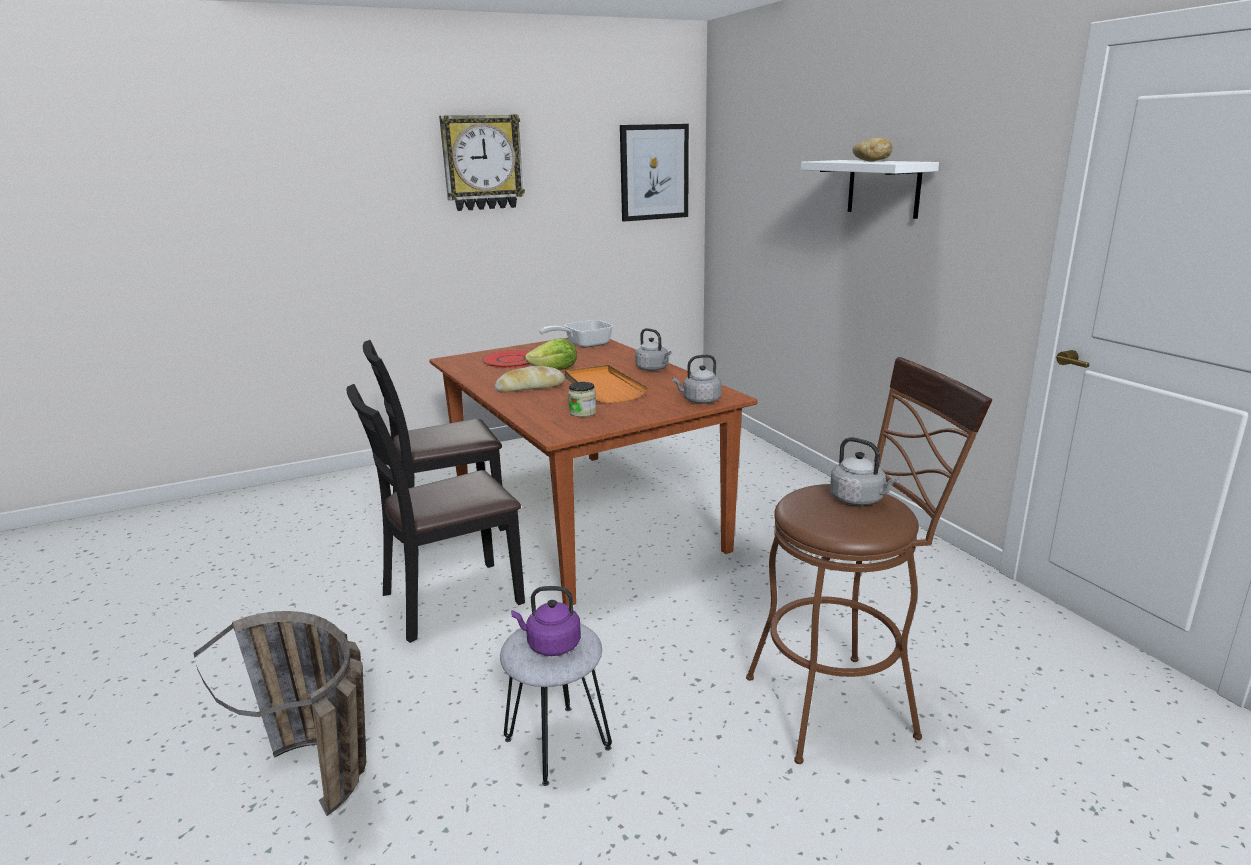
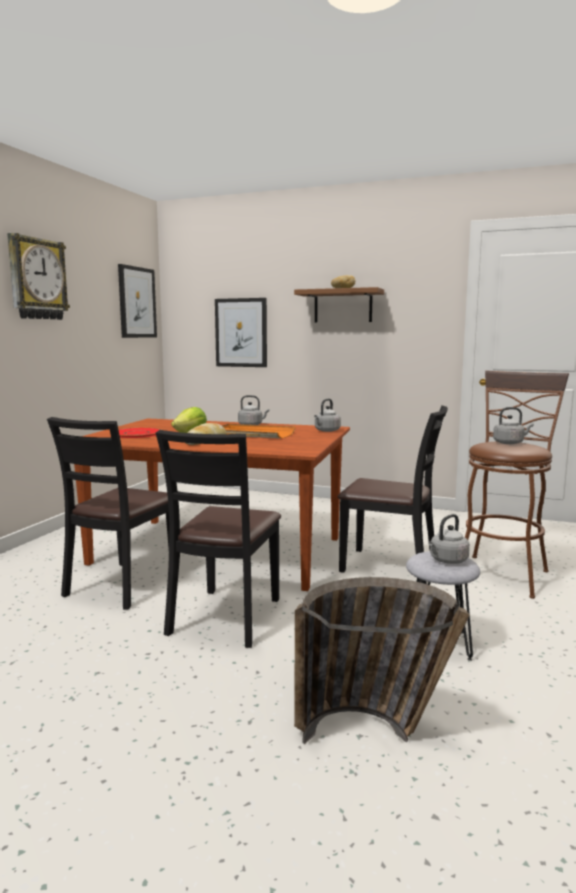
camera: 45 degrees left, 10 degrees down
(551, 645) = (447, 560): purple kettle -> grey kettle
(582, 345) = (161, 423): frying pan -> none
(582, 413) = (283, 443): jar -> none
(713, 619) = (390, 566): none -> black chair
(772, 218) = (241, 332): none -> picture
(883, 188) = (343, 306): white shelf -> brown shelf

